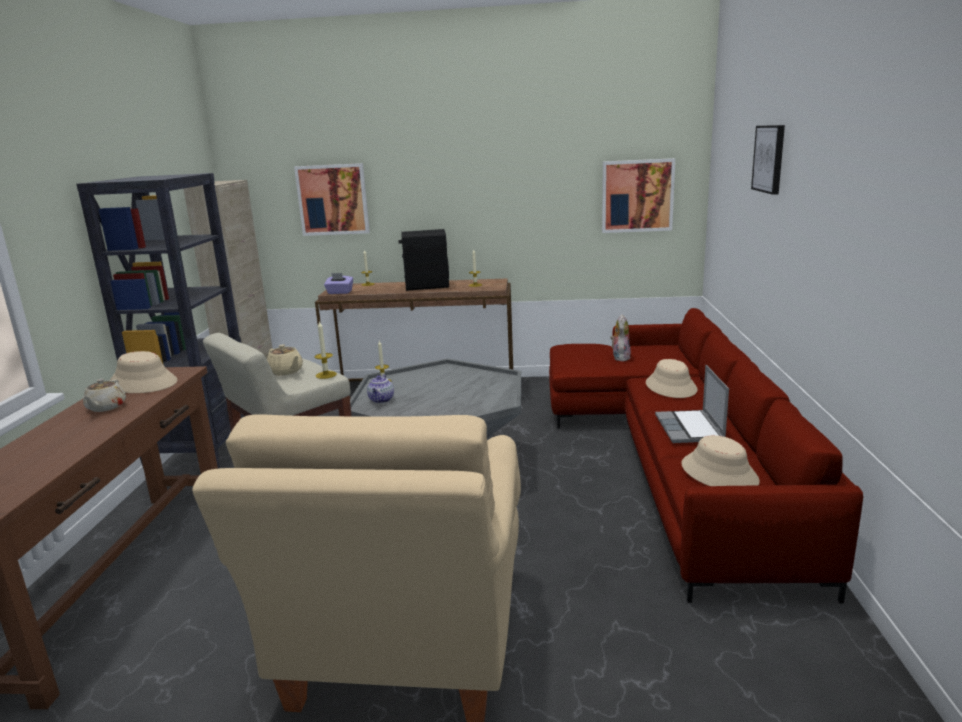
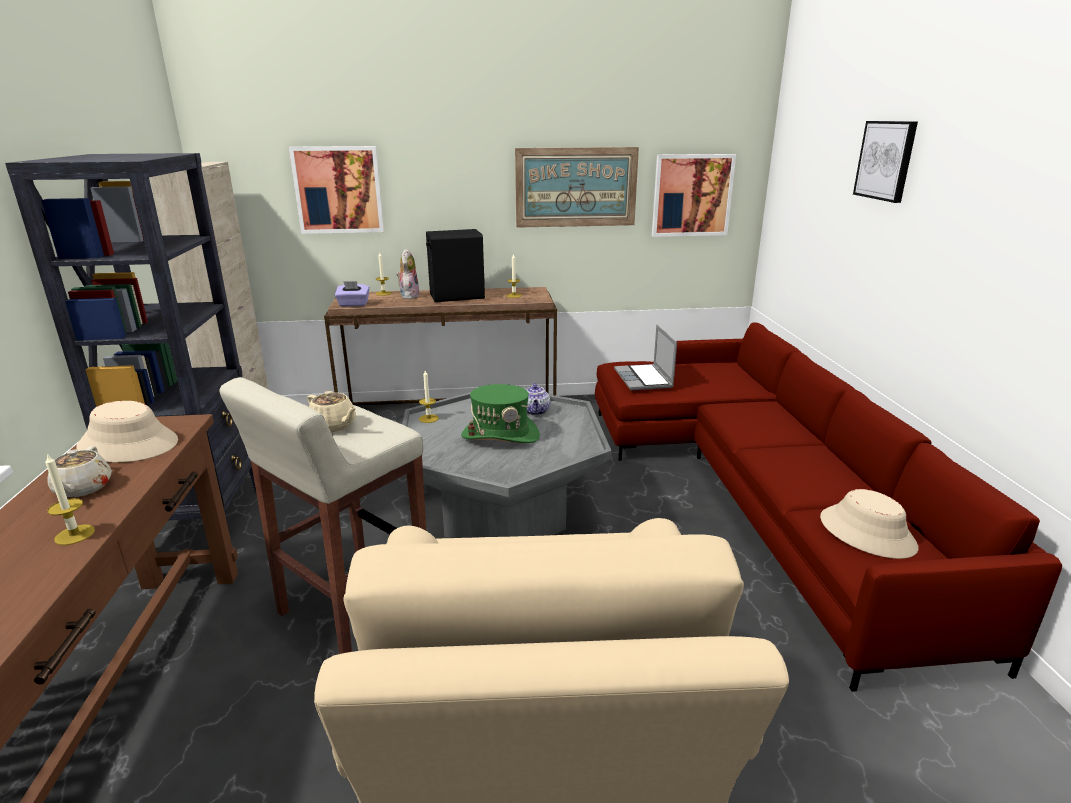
camera: 10 degrees left, 5 degrees up
(326, 375) = (390, 430): candle -> candle (74, 535)
(381, 400) = (436, 445): teapot -> teapot (535, 411)
(436, 394) = (500, 435): none -> green hat
(531, 192) = (576, 187): none -> picture
(620, 357) = (684, 379): plush toy -> plush toy (409, 296)
(671, 387) = (755, 416): beige hat -> none
(690, 429) = (804, 472): laptop -> laptop (644, 379)

